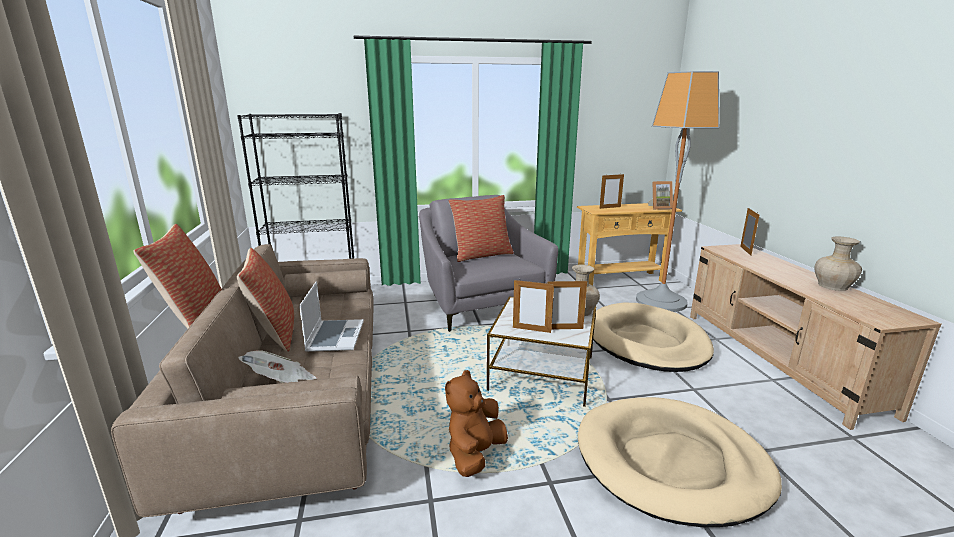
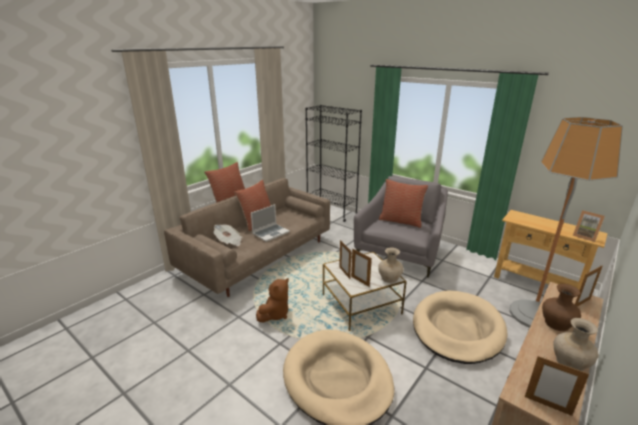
camera: 50 degrees right, 5 degrees up
(475, 454) = (275, 314): brown plush toy -> brown plush toy turned 135 degrees clockwise
(610, 207) = (535, 220): picture frame -> picture frame (547, 405)
(771, 268) = (556, 324): none -> brown vase

